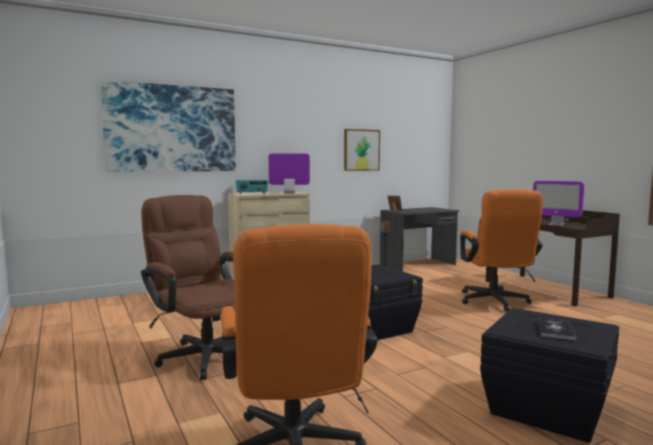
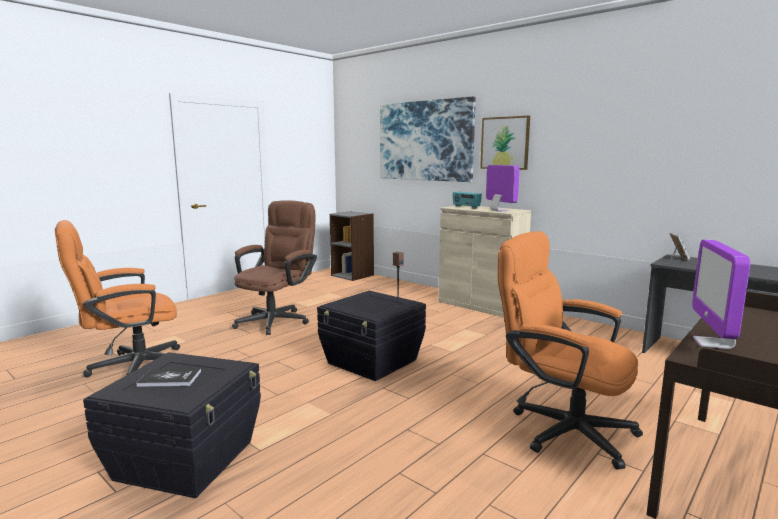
camera: 70 degrees right, 5 degrees up
(78, 306) = (353, 275): none -> grey bookcase
(361, 150) = (643, 159): picture -> picture (505, 143)
(495, 303) = (561, 428): orange office chair -> orange office chair turned 60 degrees clockwise

